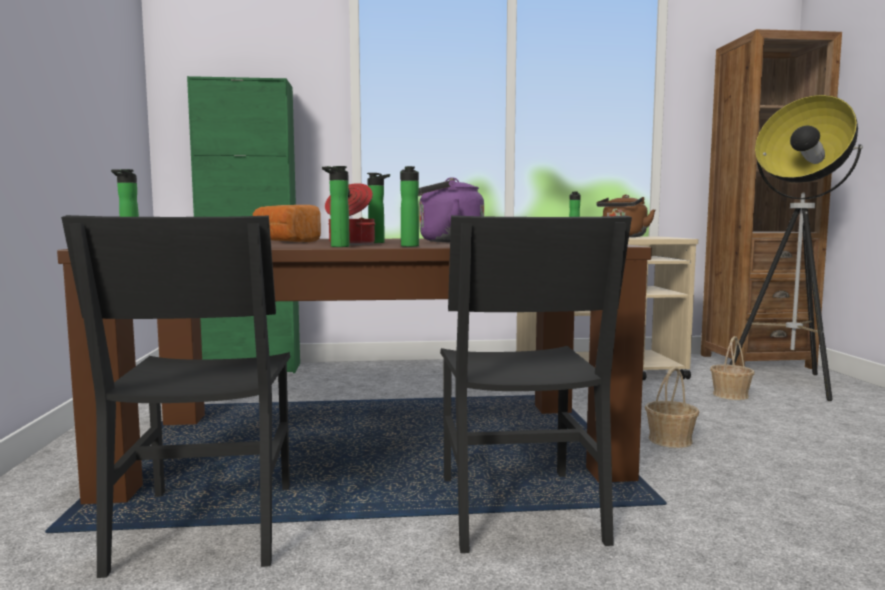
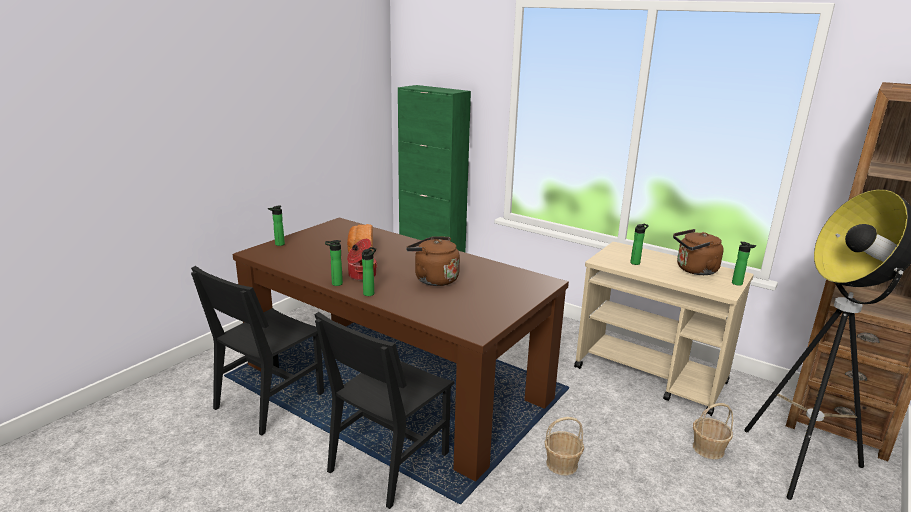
camera: 40 degrees right, 15 degrees up
(379, 242) = (390, 272): bottle -> bottle (738, 284)
(446, 241) = (433, 279): purple kettle -> brown kettle

